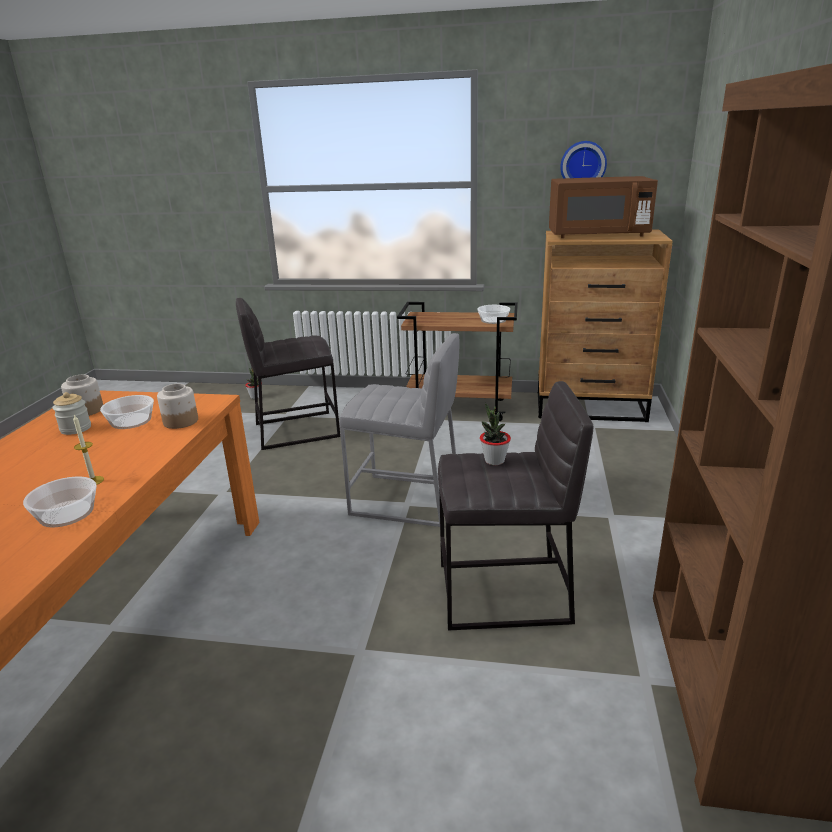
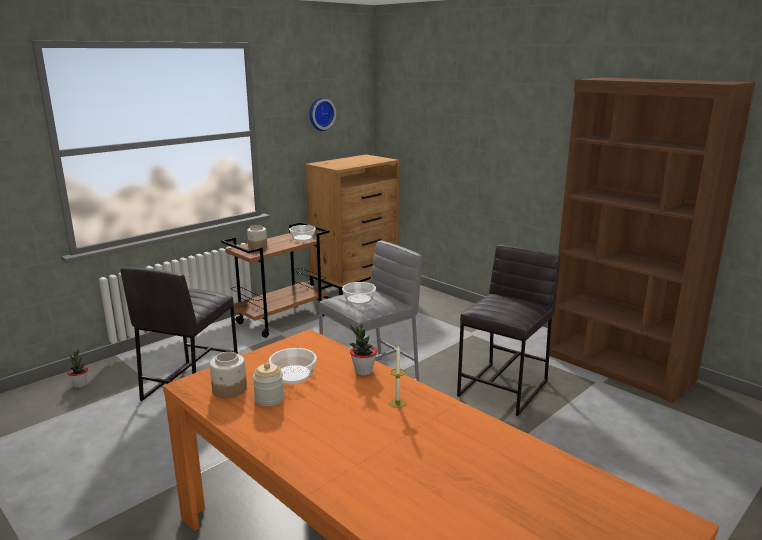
camera: 55 degrees left, 5 degrees down
(66, 513) = (442, 419): bowl -> bowl (358, 299)
(180, 421) = (329, 356): jar -> jar (257, 246)
(494, 461) = (496, 302): potted plant -> potted plant (363, 371)
(597, 235) = (350, 162): brown microwave -> none

